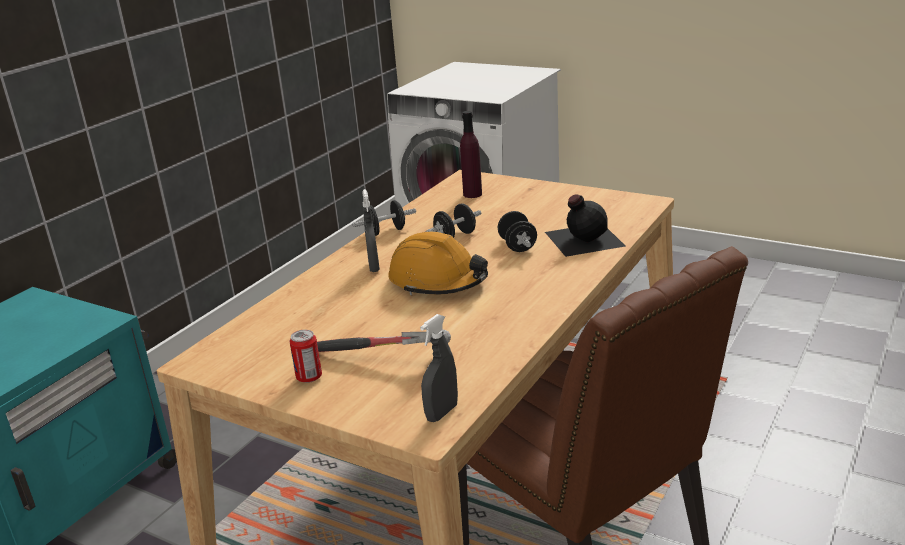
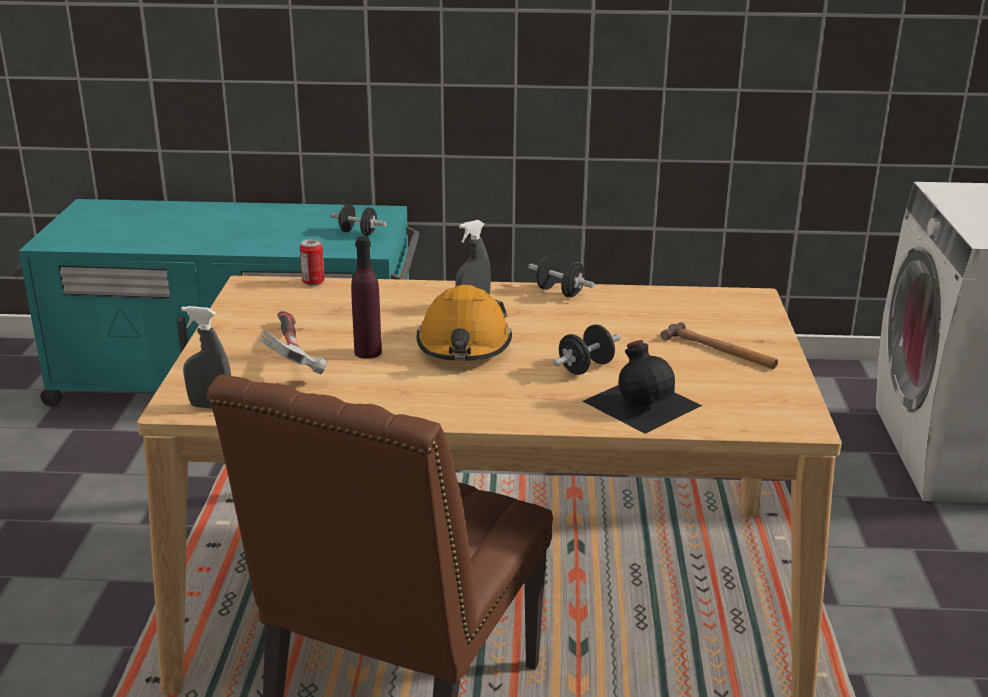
camera: 60 degrees right, 0 degrees up
(309, 377) = (245, 335): can -> can (313, 282)
(455, 236) = (579, 329): black dumbbell -> black dumbbell (358, 233)
(472, 194) = (705, 312): purple bottle -> purple bottle (368, 352)
(532, 202) = (719, 350): none -> hammer

